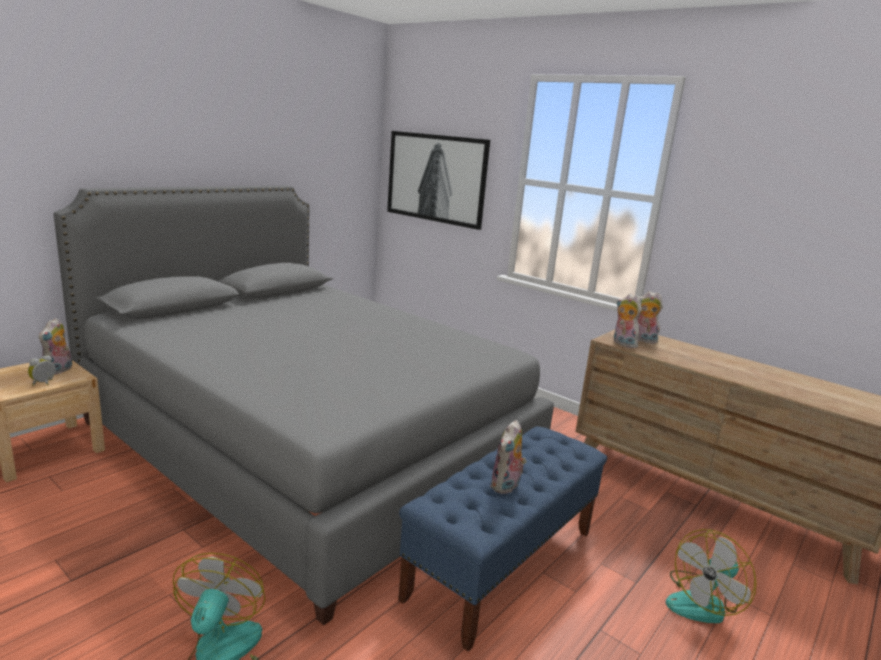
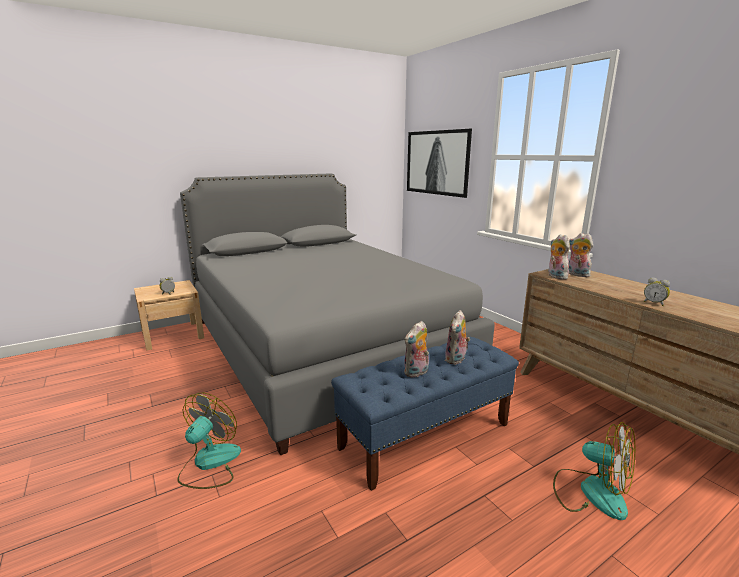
camera: 20 degrees right, 0 degrees up
(59, 371) = (180, 287): plush toy -> plush toy (456, 360)
(703, 602) = (591, 492): fan -> fan turned 120 degrees counterclockwise
(740, 377) = (654, 303): none -> alarm clock

